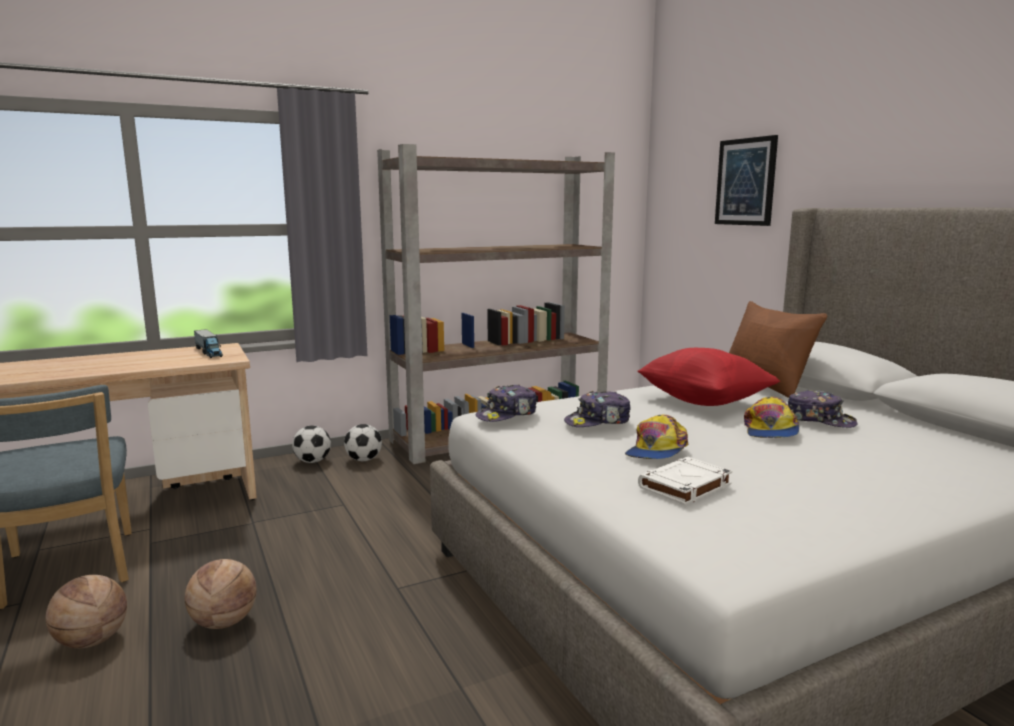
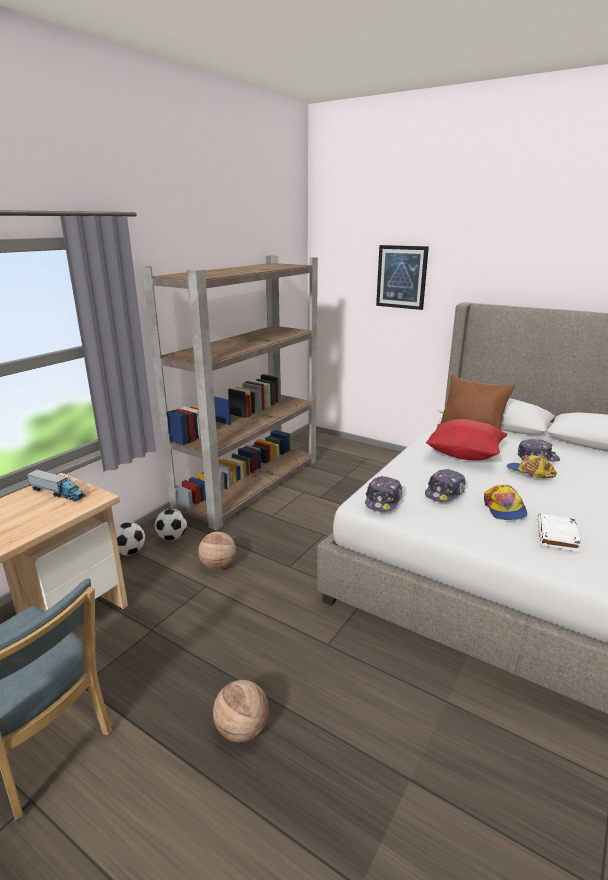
camera: 30 degrees left, 10 degrees up
(92, 641) = (154, 800): basketball -> basketball (218, 566)
(770, 430) = (529, 473): cap -> cap turned 150 degrees clockwise

